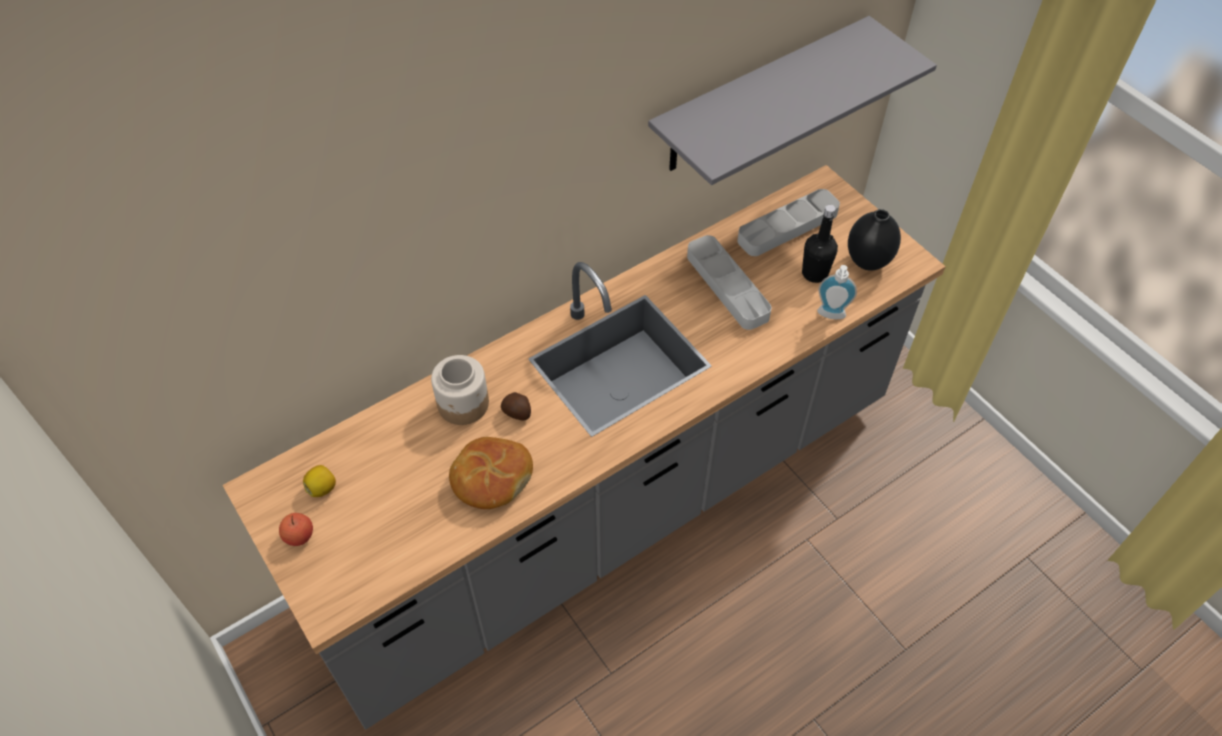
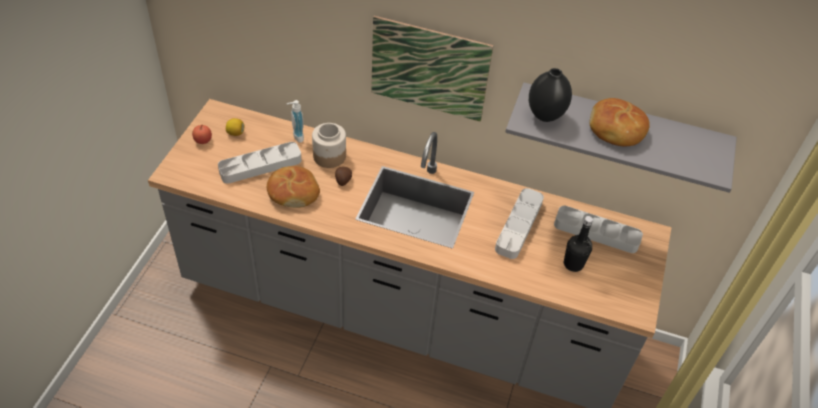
camera: 50 degrees right, 5 degrees down
(411, 491) = (260, 166): none -> grey tray
(531, 192) = (429, 69): none -> picture
(789, 94) = (616, 130): none -> bread
(831, 316) = (547, 288): soap dispenser -> soap dispenser (296, 136)
(867, 262) = (612, 287): black vase -> black vase (545, 115)

